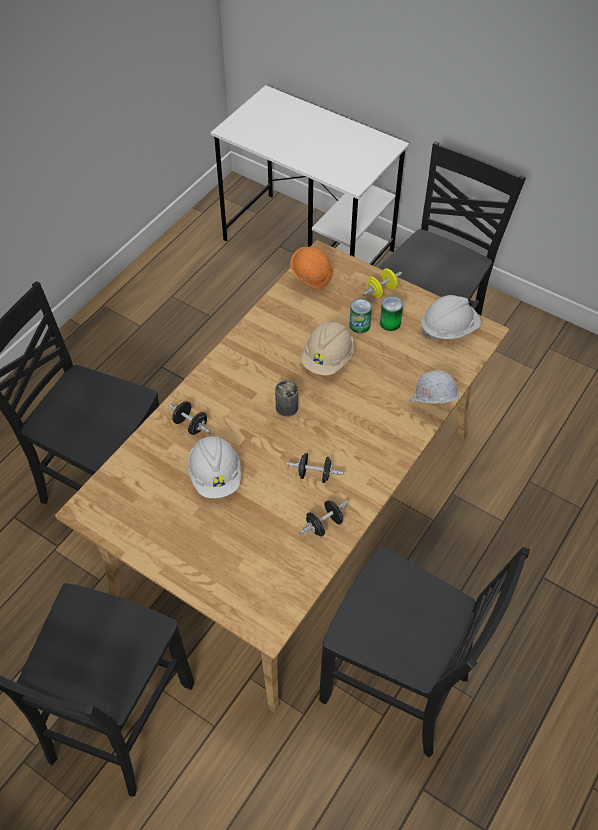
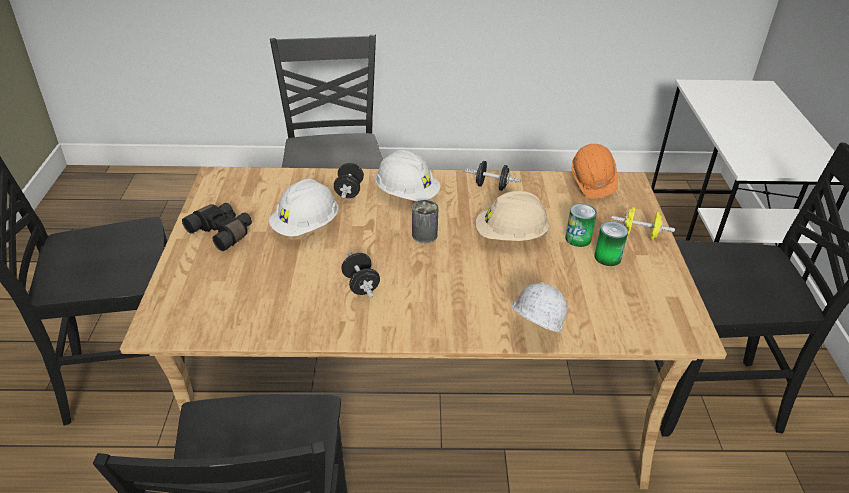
camera: 55 degrees right, 15 degrees down
(176, 536) = (223, 232): none -> black binoculars
(324, 525) = (304, 317): black dumbbell -> black dumbbell (491, 186)
(449, 329) = (657, 303): white hard hat -> white hard hat (407, 194)

